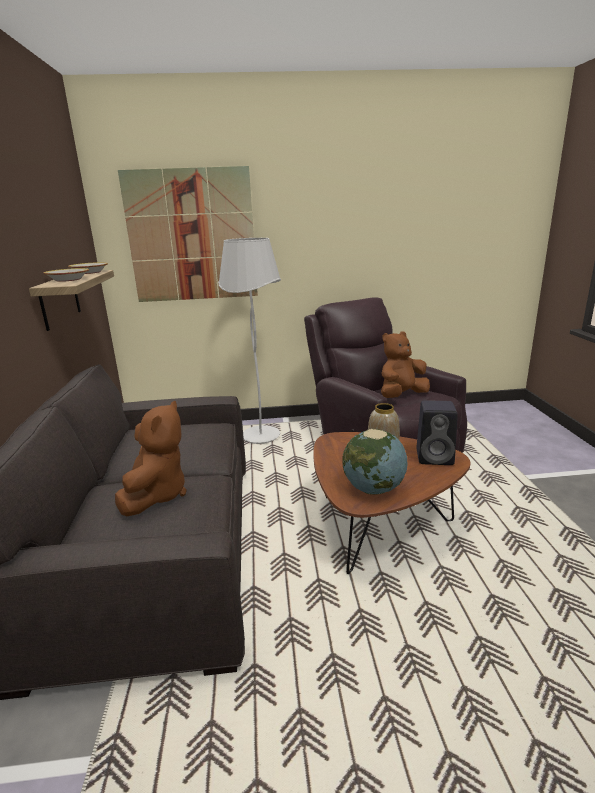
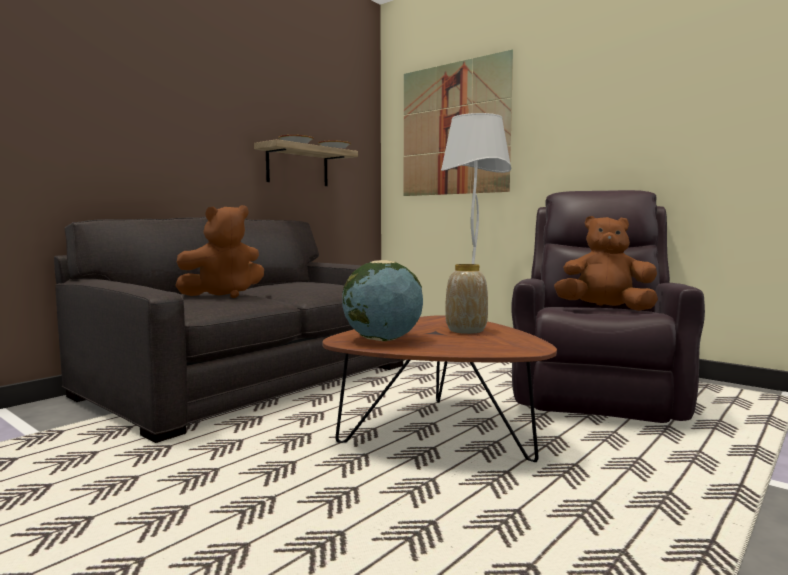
camera: 45 degrees right, 15 degrees down
(436, 457) = (510, 344): black speaker -> none

